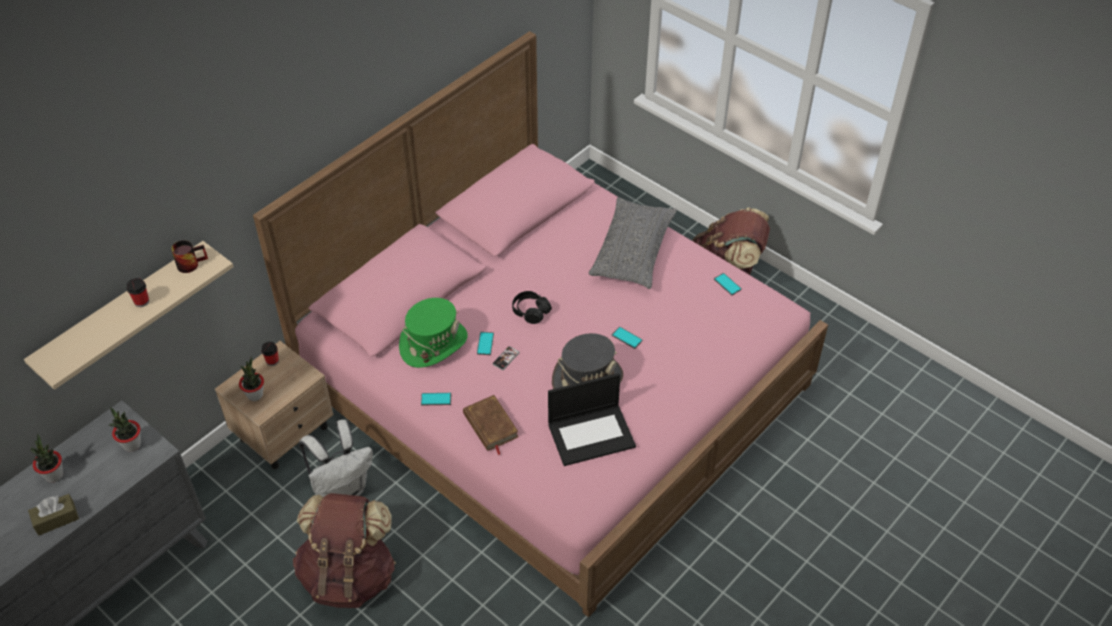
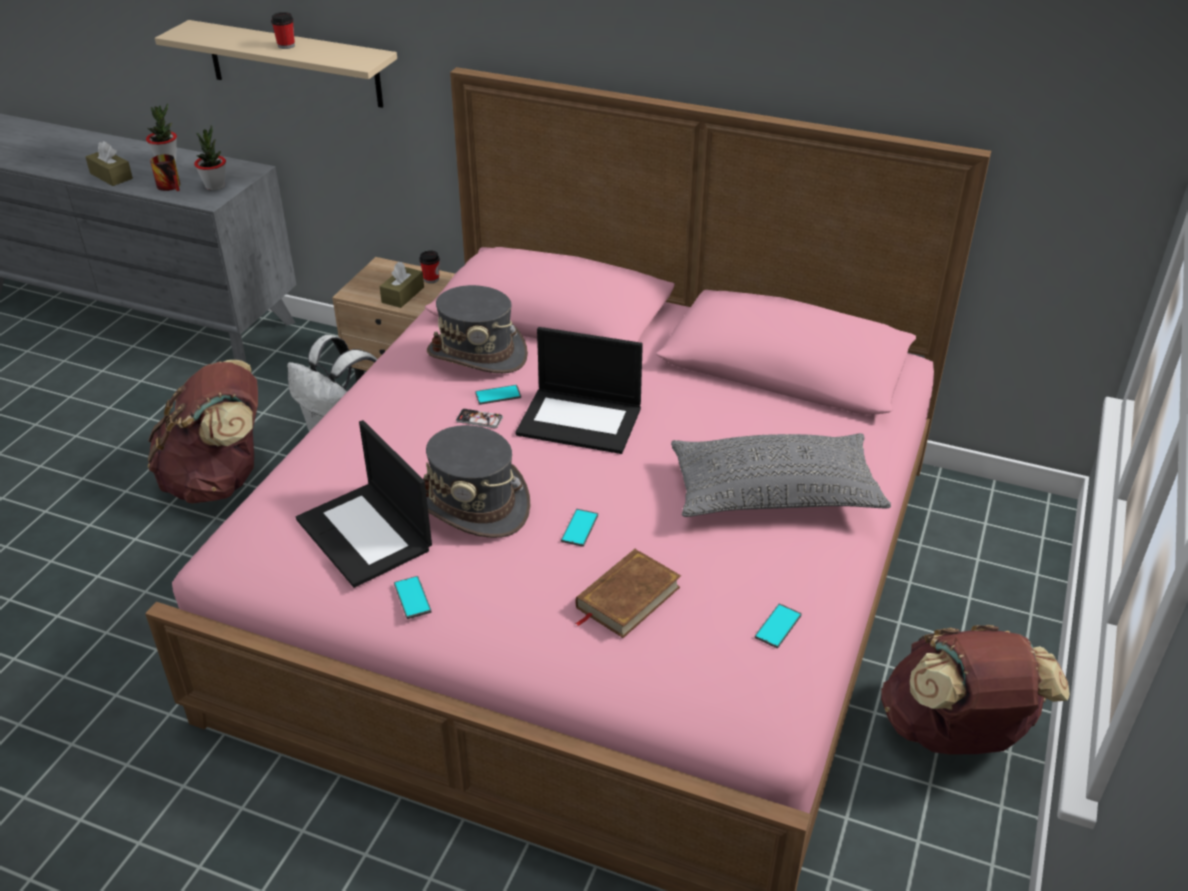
camera: 70 degrees right, 10 degrees down
(191, 263) = (356, 53): mug -> mug (172, 186)
(255, 395) = (376, 282): potted plant -> none
(284, 382) = (403, 295): none -> brown tissue box
(433, 343) = (477, 354): green hat -> grey hat
(436, 399) = (382, 380): phone -> phone (412, 598)
(490, 426) = (351, 435): brown book -> brown book (627, 597)
(531, 311) = (581, 420): black headphones -> laptop

